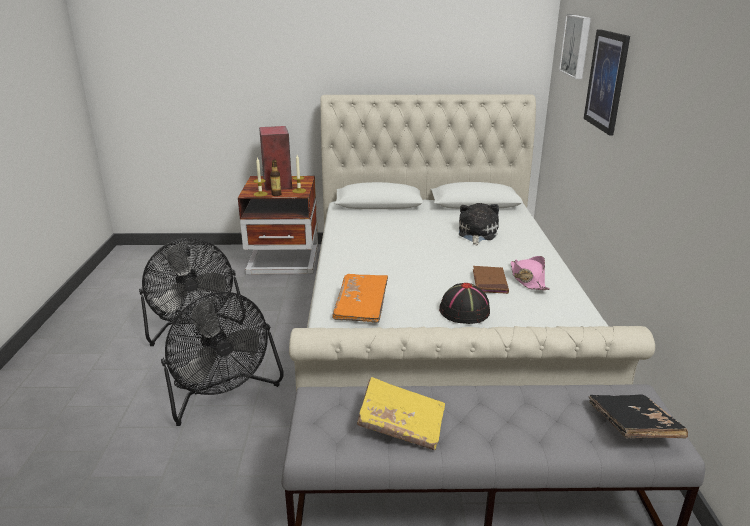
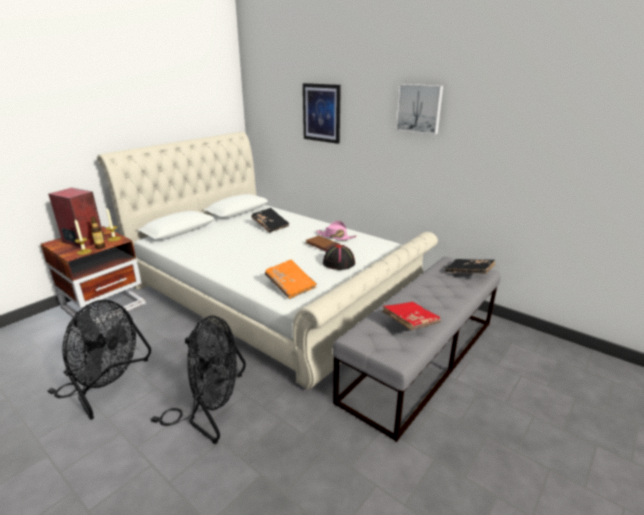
camera: 50 degrees left, 0 degrees up
(401, 425) = (410, 323): yellow book -> red book
(476, 234) = (270, 225): plush toy -> black book
(577, 46) = (277, 95): picture -> picture (419, 108)

